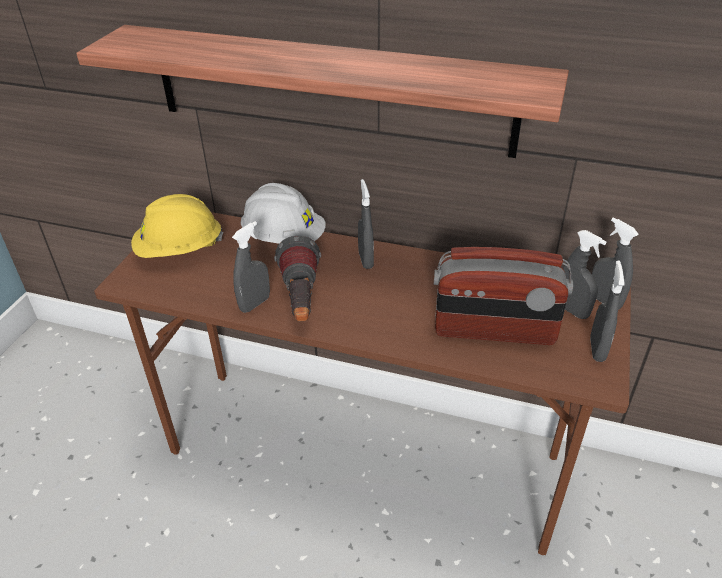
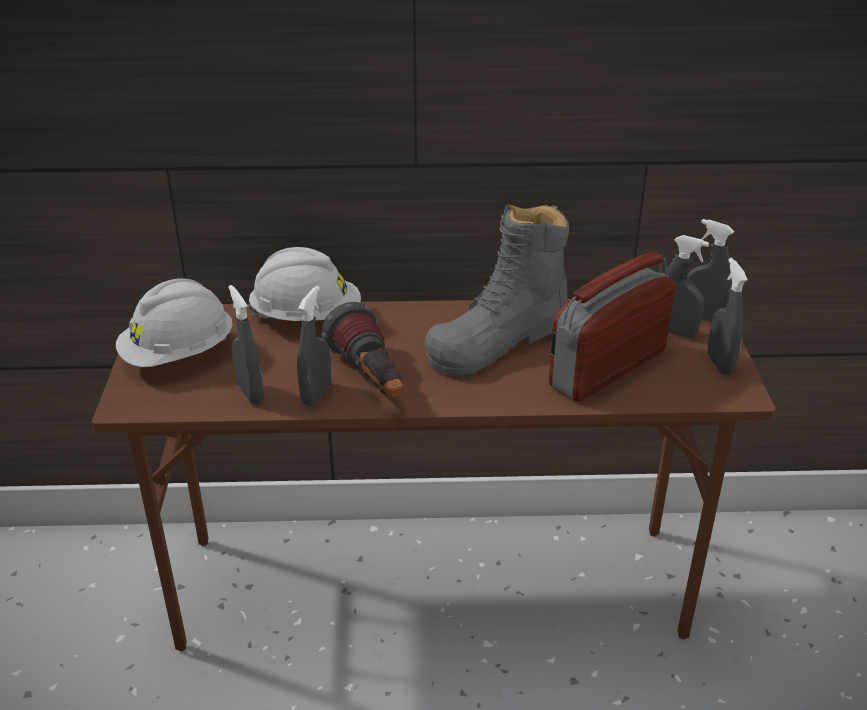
camera: 20 degrees left, 5 degrees down
(179, 250) = (179, 355): yellow hard hat -> white hard hat
(329, 90) = (356, 122): shelf -> none
(366, 260) = (421, 323): grey spray bottle -> grey spray bottle (250, 393)
(417, 287) = (498, 340): none -> grey boot
(494, 331) = (606, 368): radio -> radio turned 150 degrees clockwise

